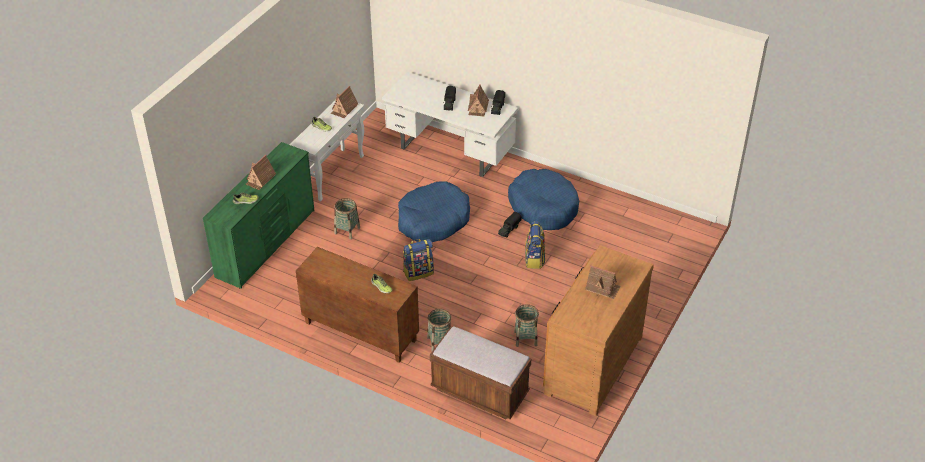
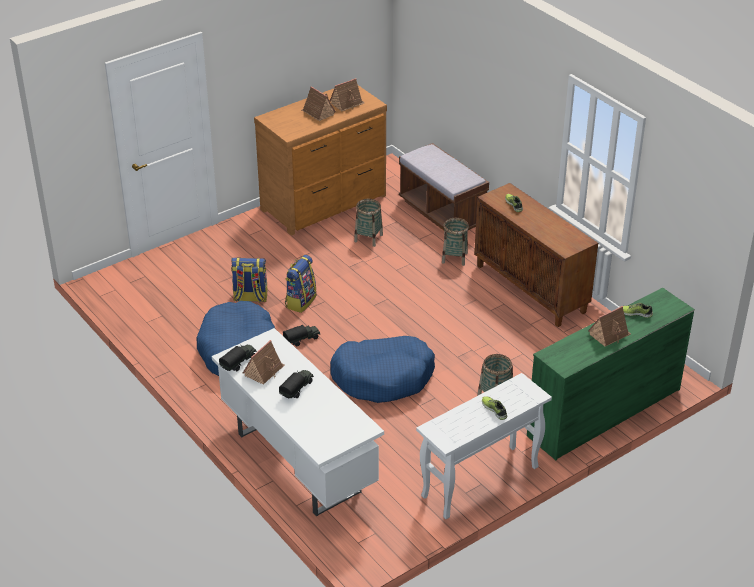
camera: 155 degrees left, 5 degrees down
(344, 109) = (448, 428): toy house -> toy house (347, 103)
(418, 272) = (436, 326): backpack -> backpack (250, 297)

